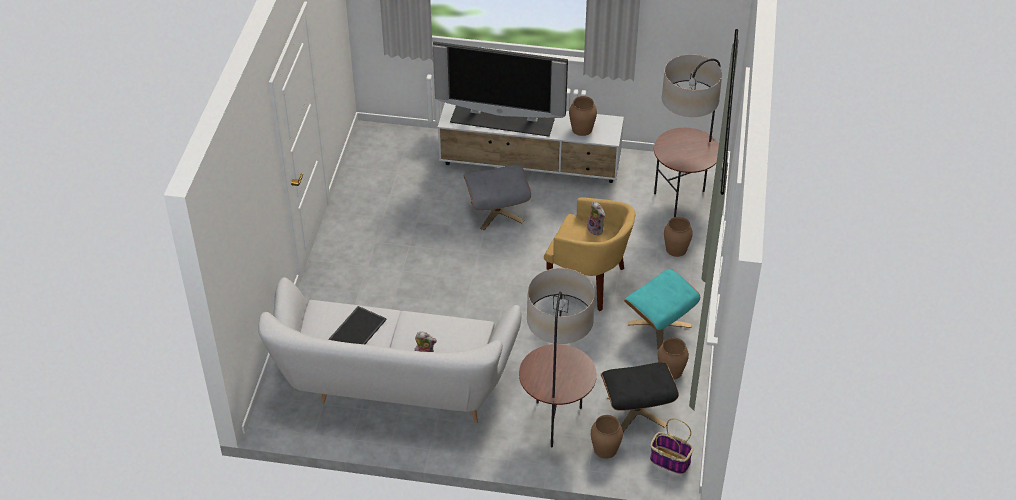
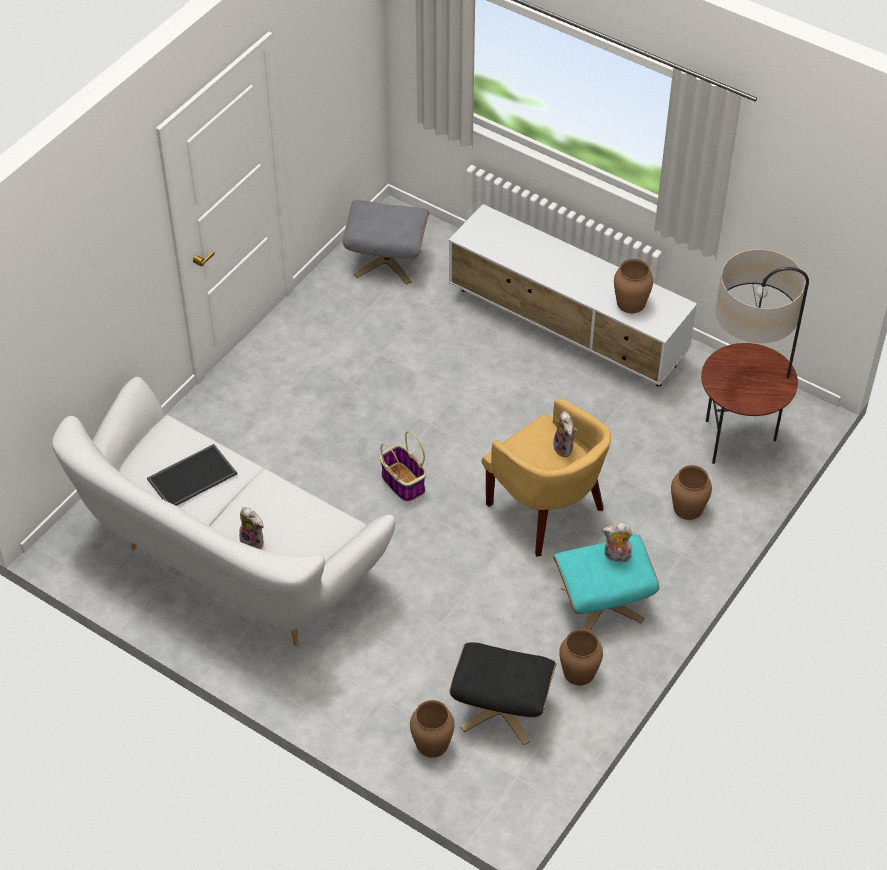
camera: 25 degrees right, 5 degrees up
(497, 211) = (487, 375): grey ottoman -> grey ottoman (387, 260)
(503, 119) = (537, 256): television -> none
(555, 423) = (391, 684): floor lamp -> none
(665, 286) = (616, 557): none -> plush toy
(669, 460) = (502, 791): basket -> basket (402, 482)

